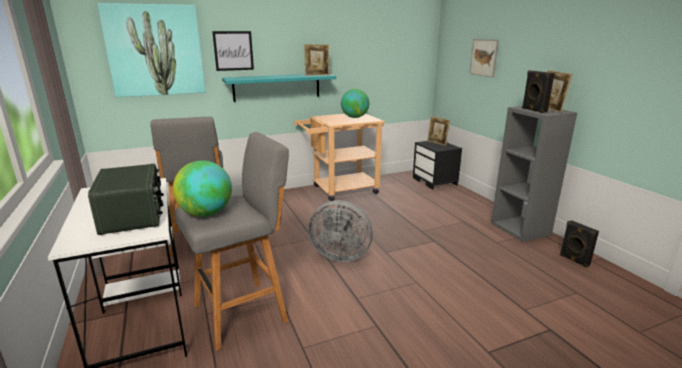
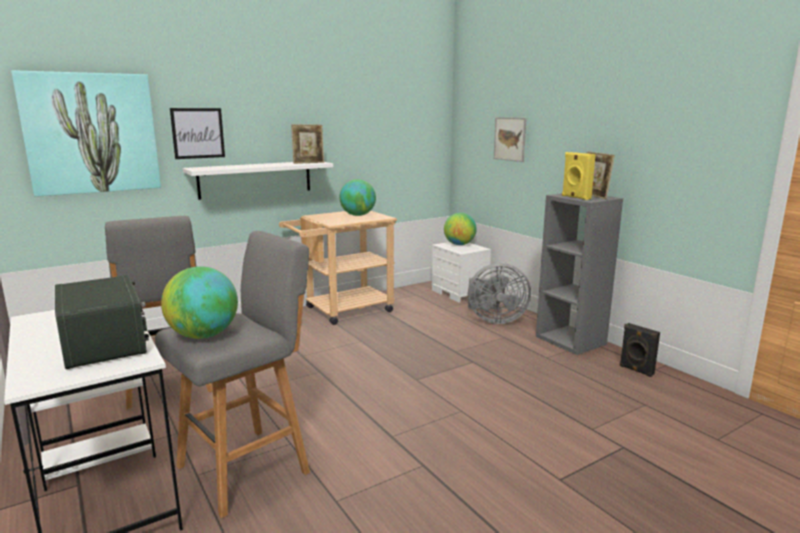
camera: 10 degrees left, 5 degrees down
(277, 87) = (255, 179): turquoise shelf -> white shelf
(339, 255) = (359, 388): grey fan -> grey fan (494, 320)
(435, 181) = (460, 293): black nightstand -> white nightstand
(437, 143) = (459, 244): picture frame -> globe
(533, 110) = (575, 197): black speaker -> yellow speaker

